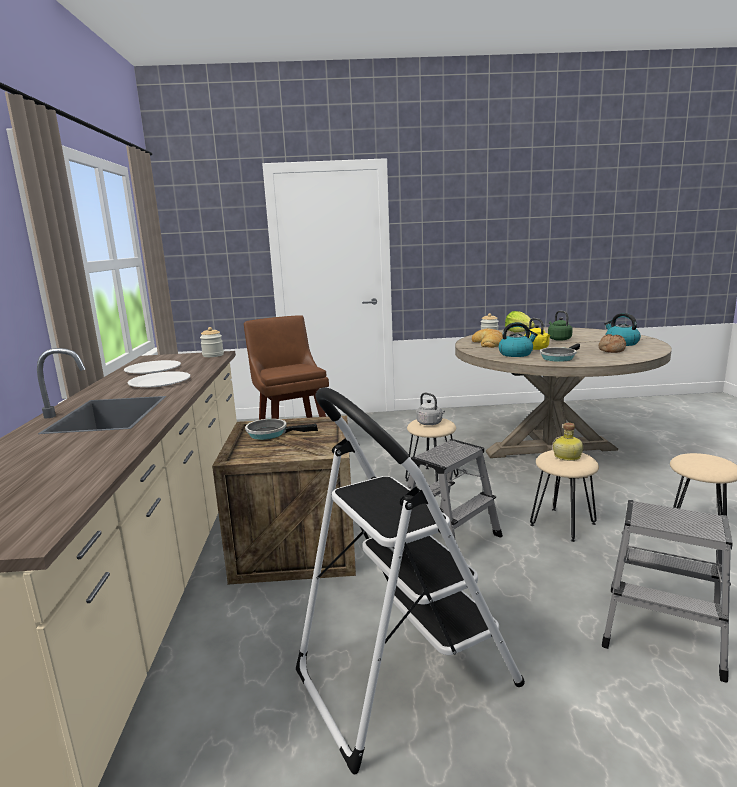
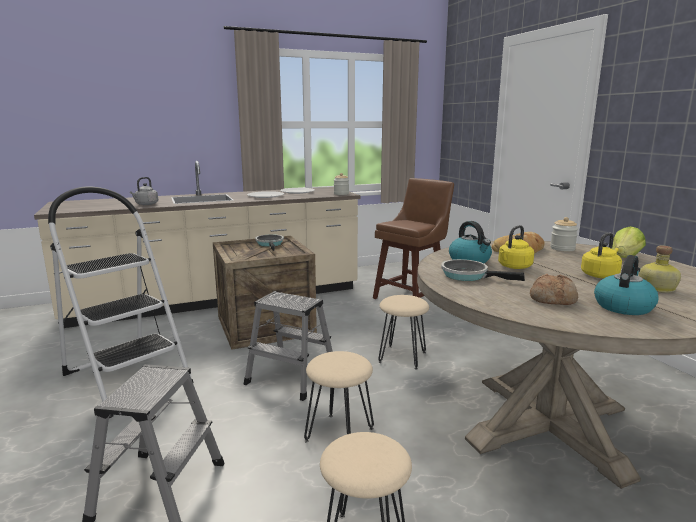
camera: 70 degrees right, 0 degrees up
(430, 423) = (399, 300): grey kettle -> grey kettle (146, 204)
(558, 339) = (600, 275): green kettle -> yellow kettle
(567, 457) = (340, 362): bottle -> bottle (656, 288)

